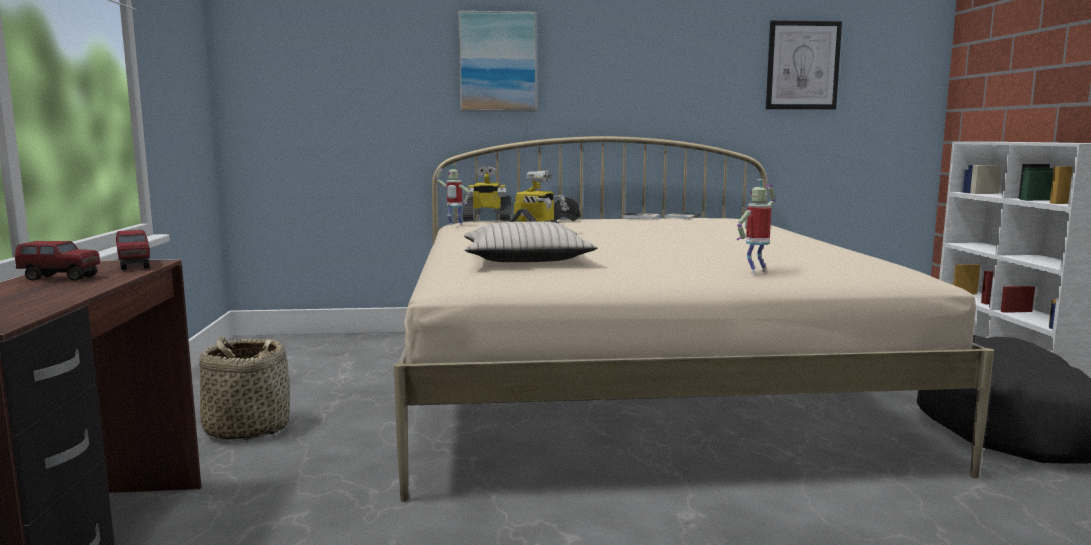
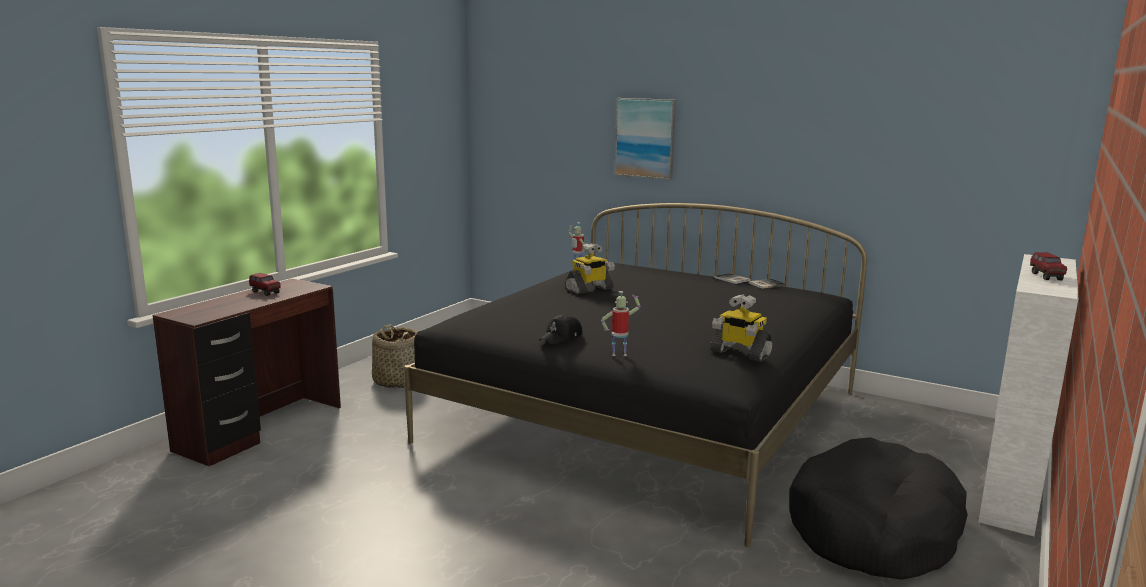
camera: 35 degrees right, 5 degrees up
(134, 265) = (305, 288): toy truck -> toy truck (1046, 276)
(487, 219) = (614, 263): toy robot -> toy robot (740, 353)
(526, 259) = (521, 313): beige pillow -> none
(566, 219) = (665, 273): black cap -> black cap (561, 337)
(635, 386) = (648, 415): beige bed -> black bed
(802, 65) = (916, 154): picture -> none

